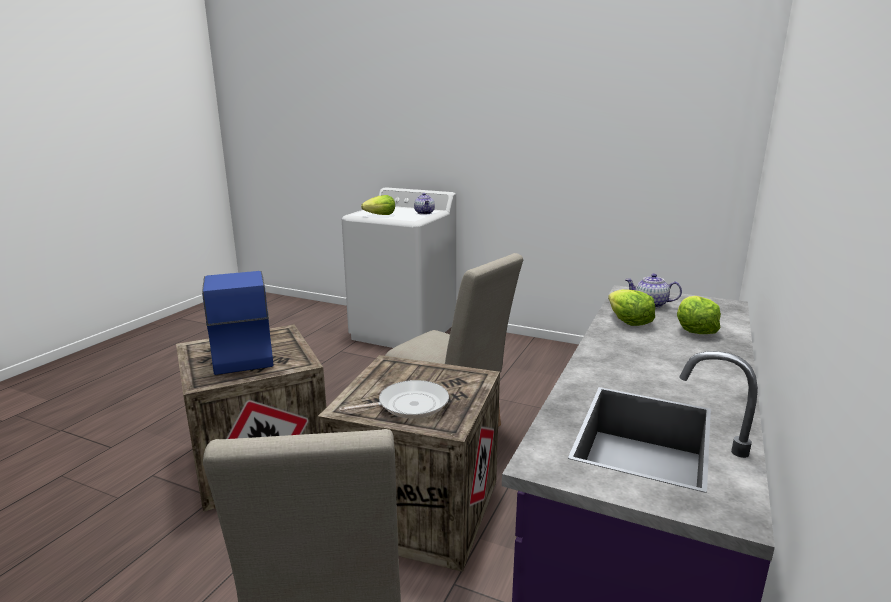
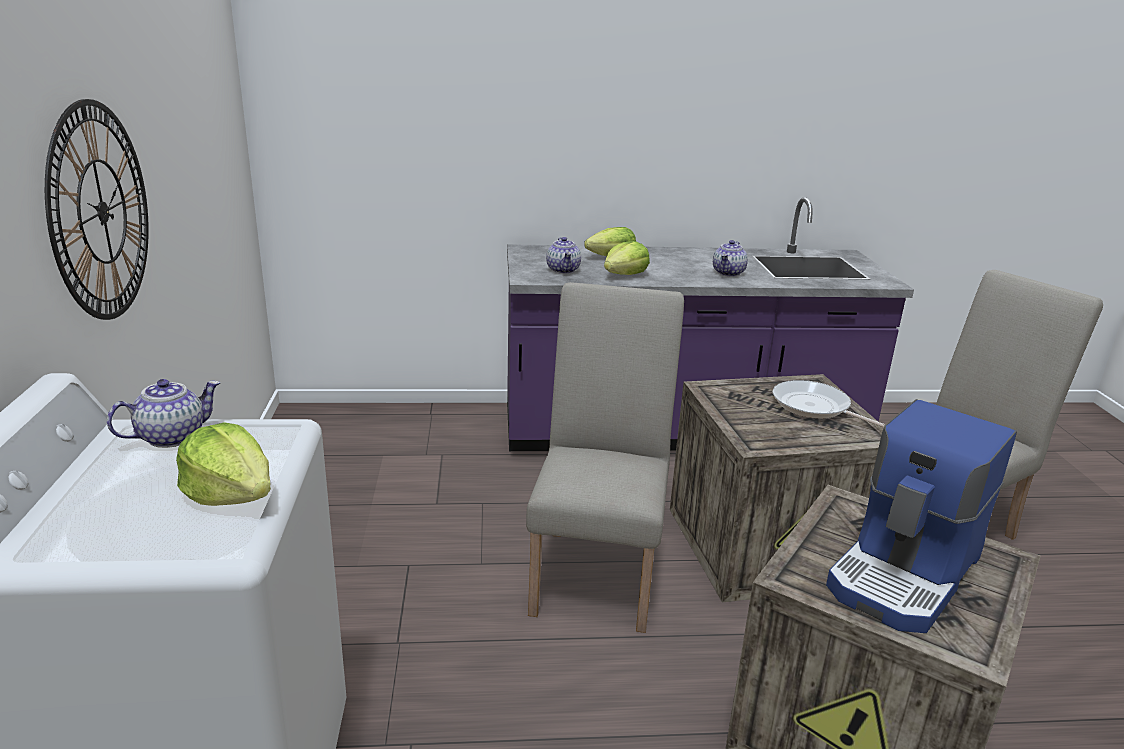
camera: 120 degrees left, 5 degrees up
(519, 158) = (101, 212): none -> wall clock
(624, 367) = (729, 273): none -> teapot

